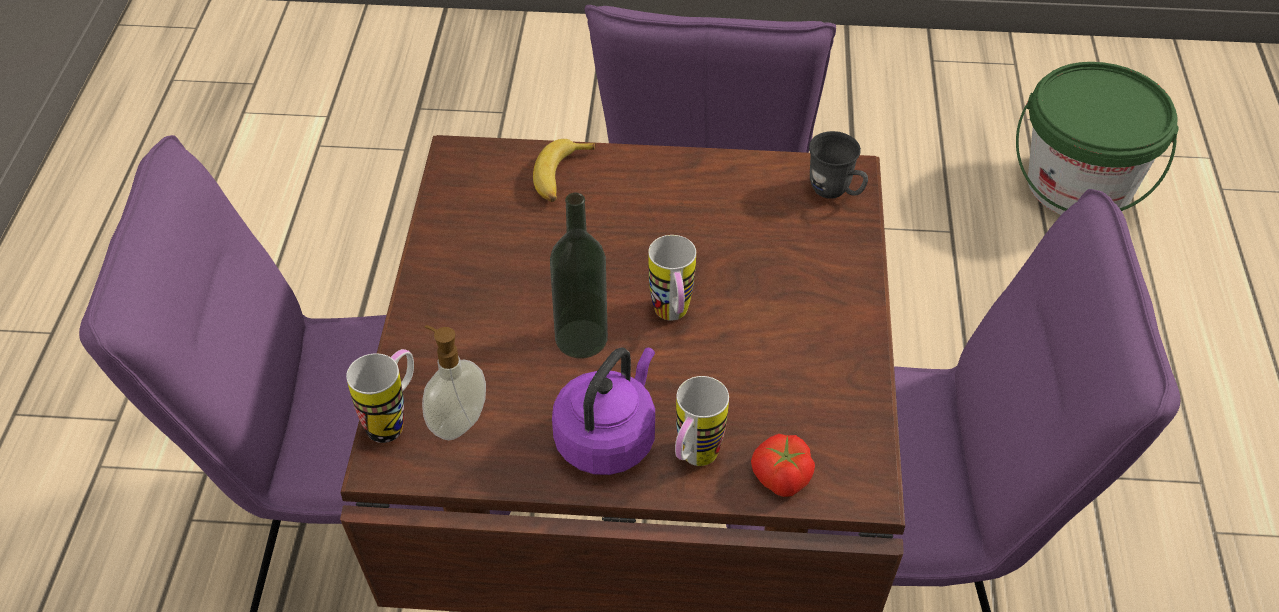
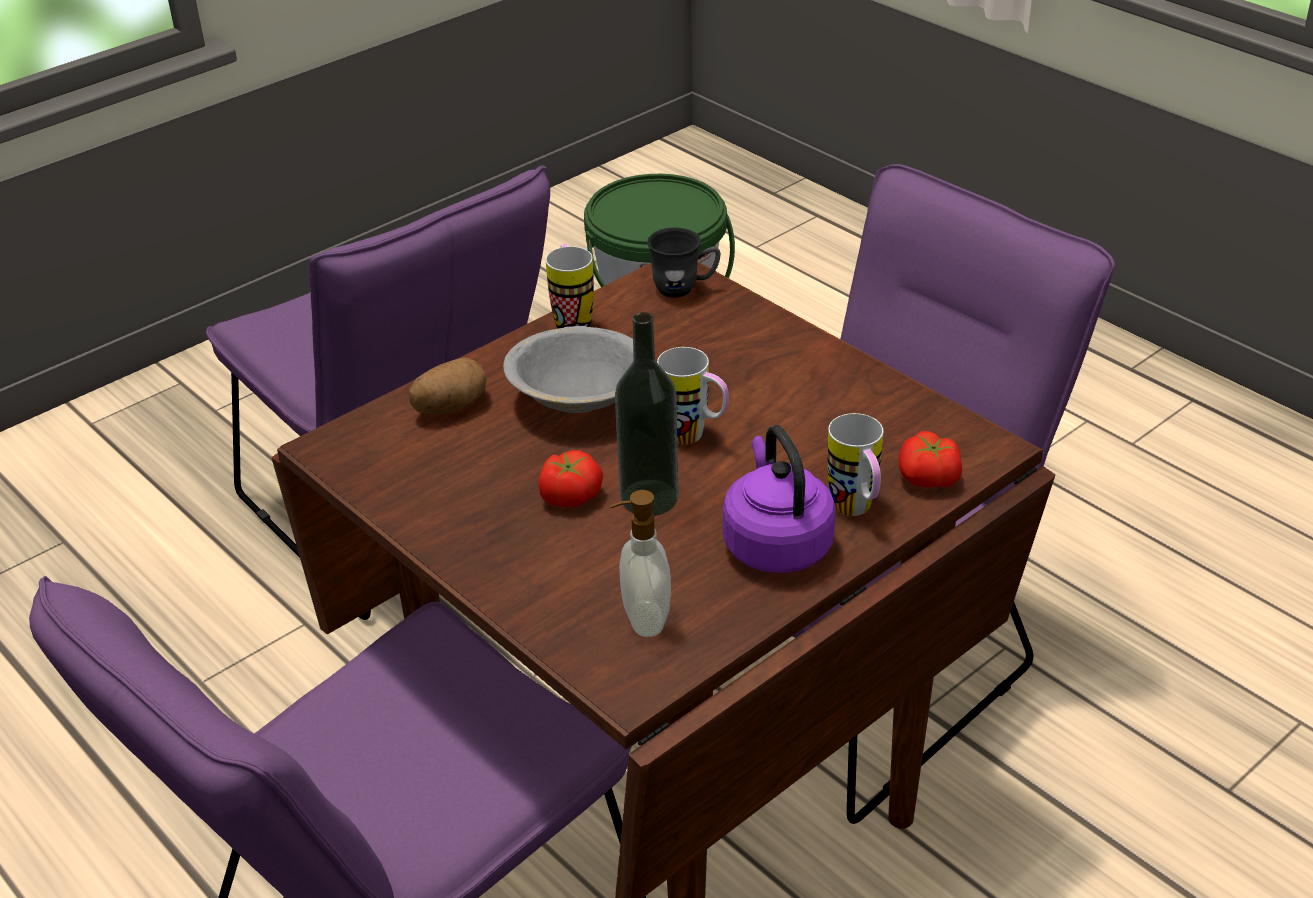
camera: 45 degrees left, 10 degrees down
(393, 420) = (588, 656): mug -> mug (572, 321)
(538, 298) = (569, 495): none -> tomato
(561, 177) = (450, 406): banana -> potato
(644, 229) = (579, 398): none -> grey bowl

